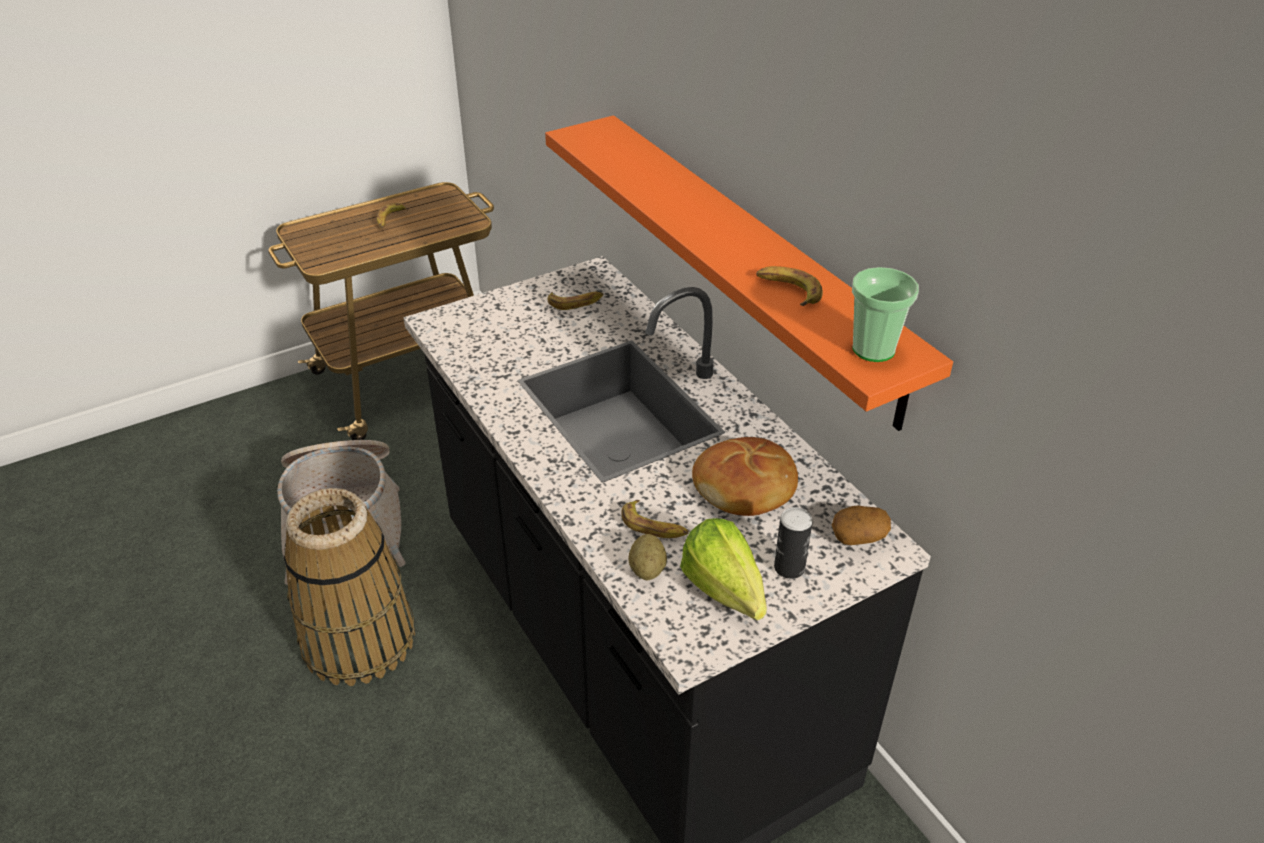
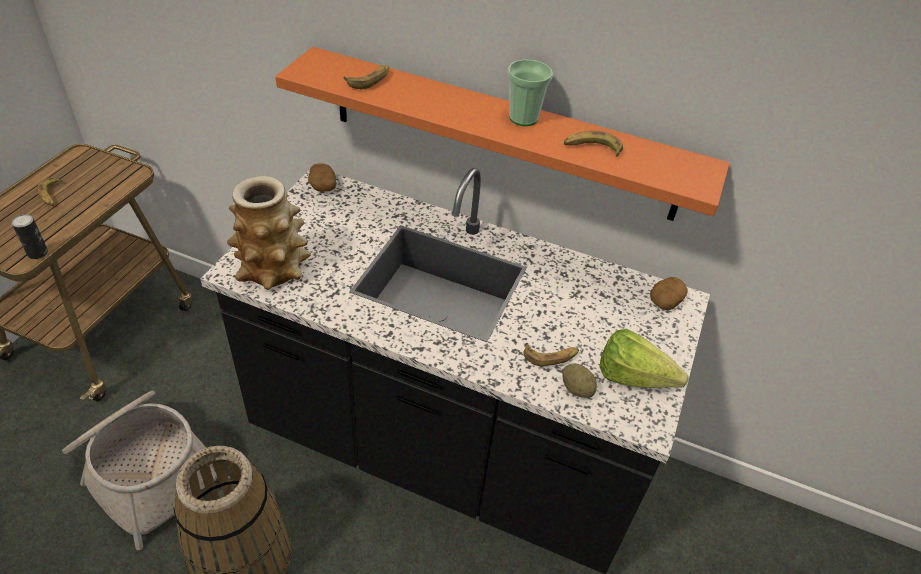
camera: 40 degrees left, 5 degrees up
(471, 333) = (273, 268): none -> vase
(576, 302) = (330, 211): banana -> banana (369, 80)
(592, 277) = (322, 185): none -> potato
(745, 488) = (576, 301): bread -> none
(789, 567) = (651, 342): can -> can (37, 253)
(873, 349) = (684, 171): cup -> cup (523, 118)

